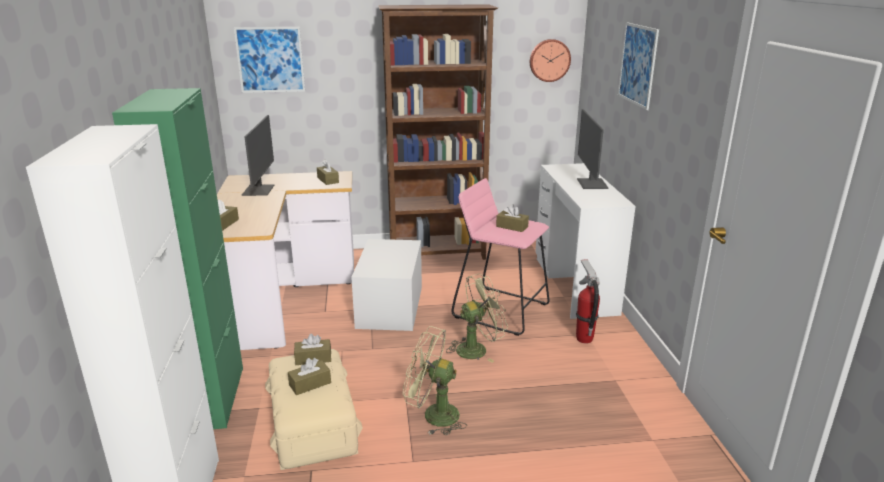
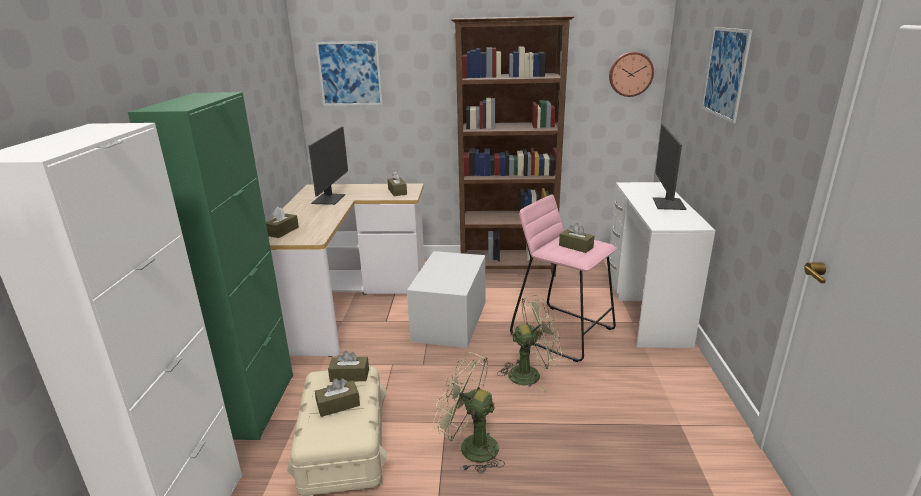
camera: 10 degrees right, 0 degrees up
(584, 338) = (649, 371): fire extinguisher -> none

